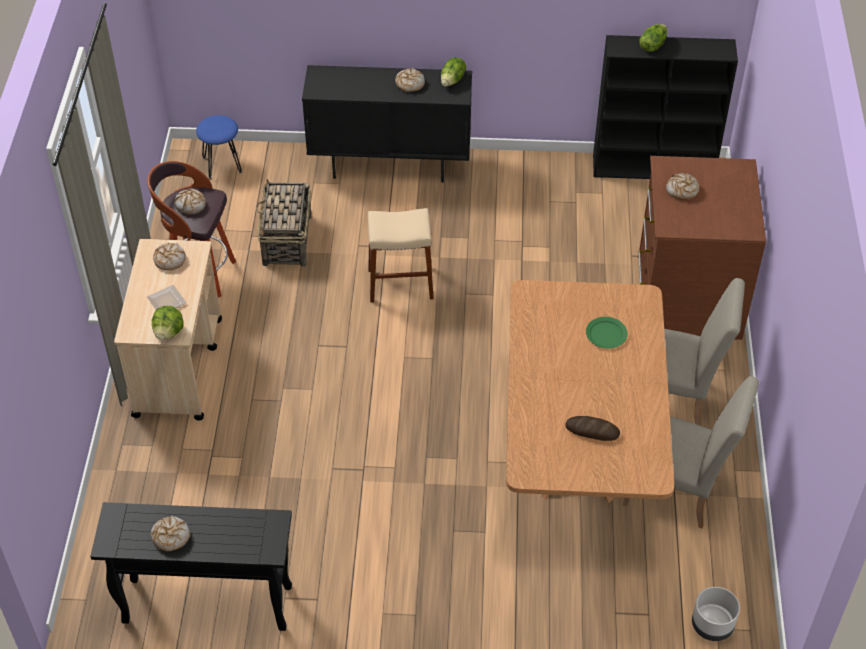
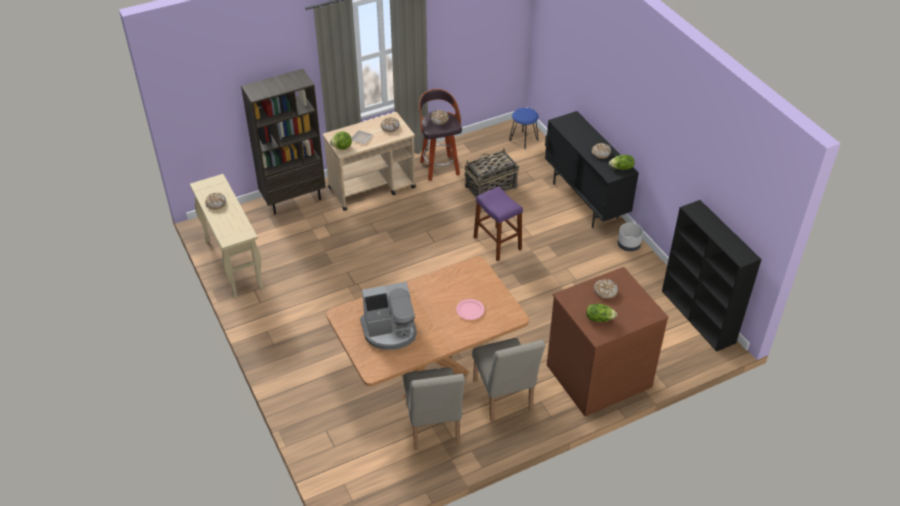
camera: 60 degrees right, 5 degrees down
(122, 471) = (293, 199): none -> brown bookcase
(206, 604) = (233, 263): black console table -> beige console table
(400, 284) = (497, 243): beige stool -> purple stool
(592, 430) = (390, 331): bread -> coffee machine
(606, 334) = (470, 310): green plate -> pink plate
(652, 45) = (711, 223): lettuce -> lettuce (599, 318)
(712, 625) = (344, 480): grey planter -> grey planter (628, 246)

